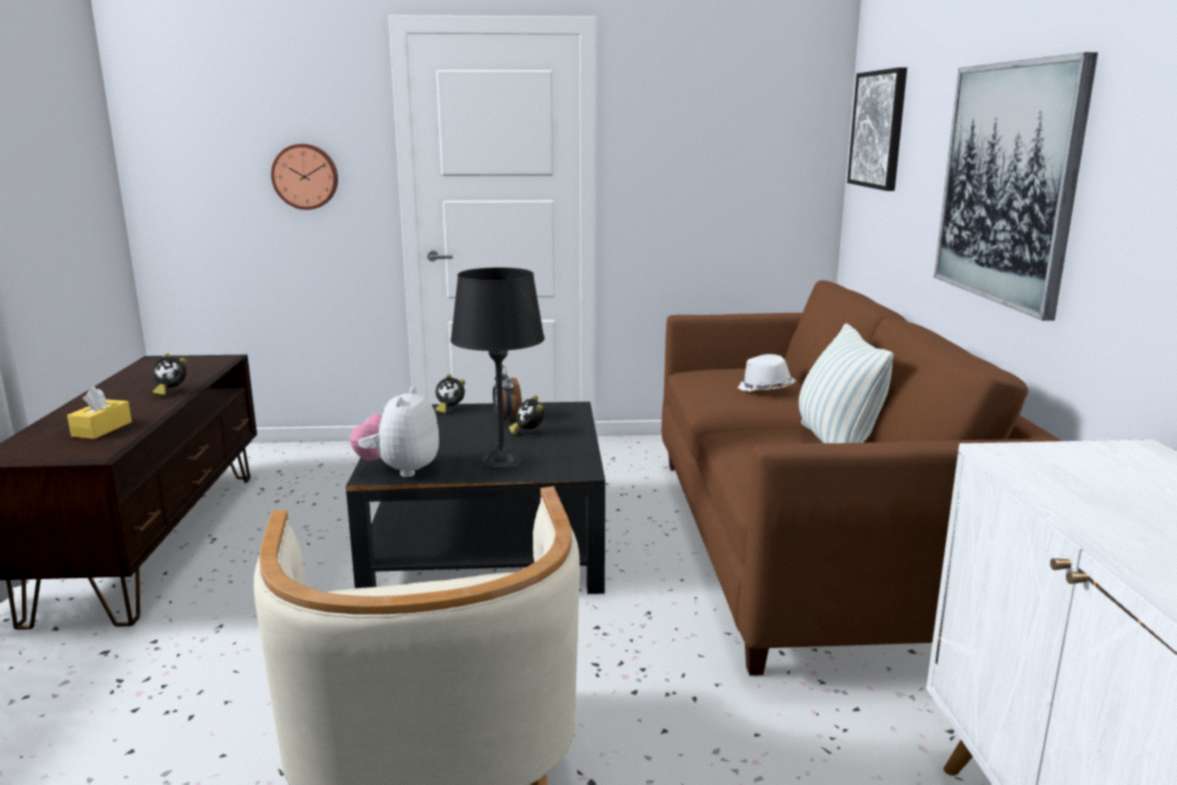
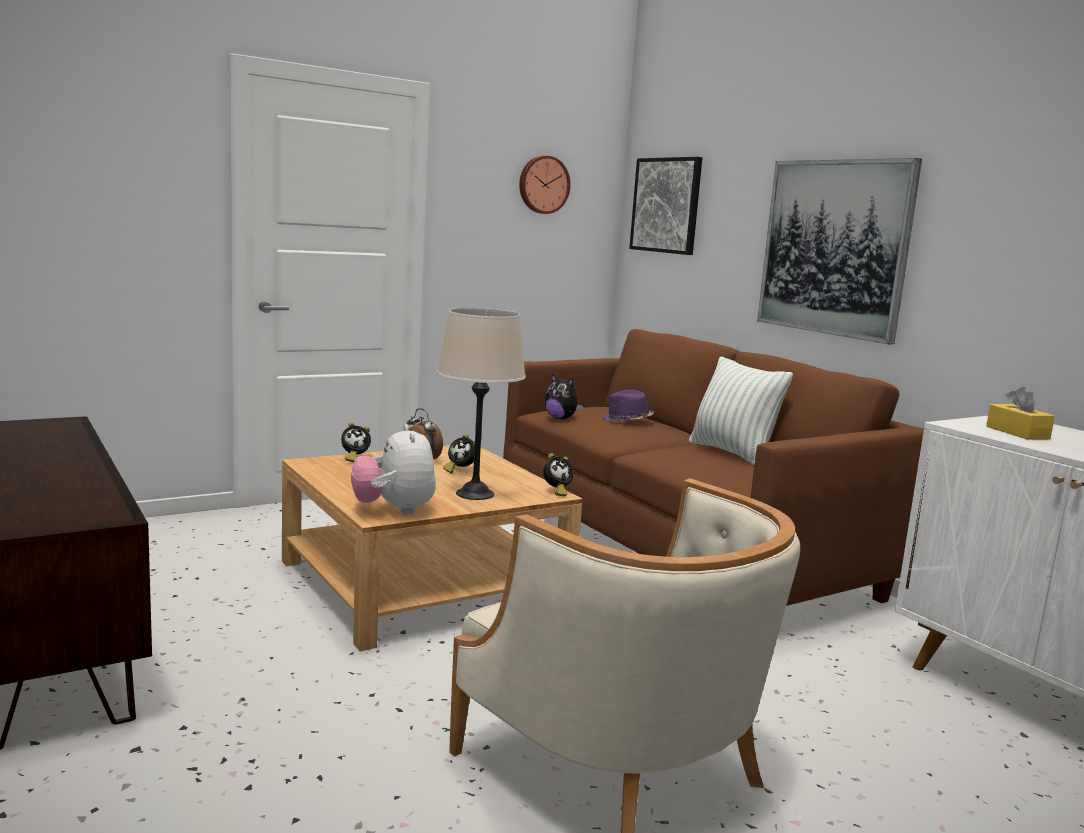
camera: 30 degrees left, 5 degrees down
(102, 429) = (60, 494): yellow tissue box -> yellow tissue box (1017, 432)
(170, 391) = (68, 455): alarm clock -> alarm clock (556, 492)
(305, 176) = (124, 216): wall clock -> wall clock (543, 184)
(487, 540) = (423, 583): black coffee table -> beige coffee table
(501, 461) = (474, 494): black table lamp -> beige table lamp
(697, 381) = (561, 418): none -> plush toy
(765, 390) = (627, 420): white hat -> purple hat

